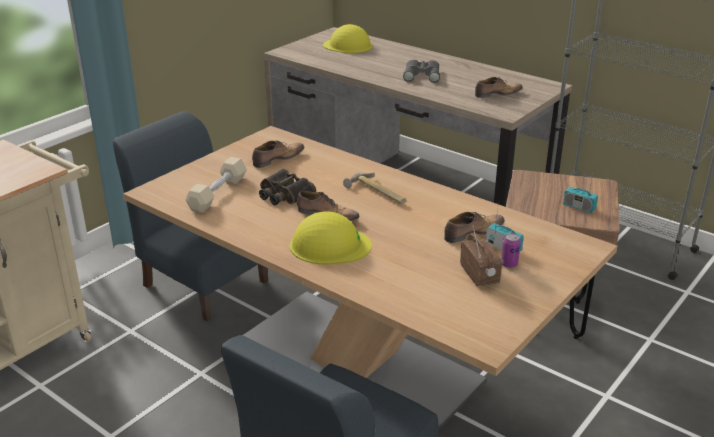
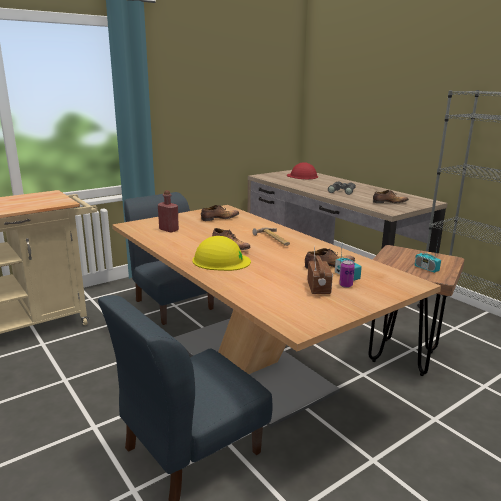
camera: 15 degrees right, 10 degrees down
(218, 193) = (168, 230): beige dumbbell -> red bottle
(284, 194) = (210, 234): binoculars -> none
(348, 46) = (302, 176): yellow hard hat -> red hard hat

